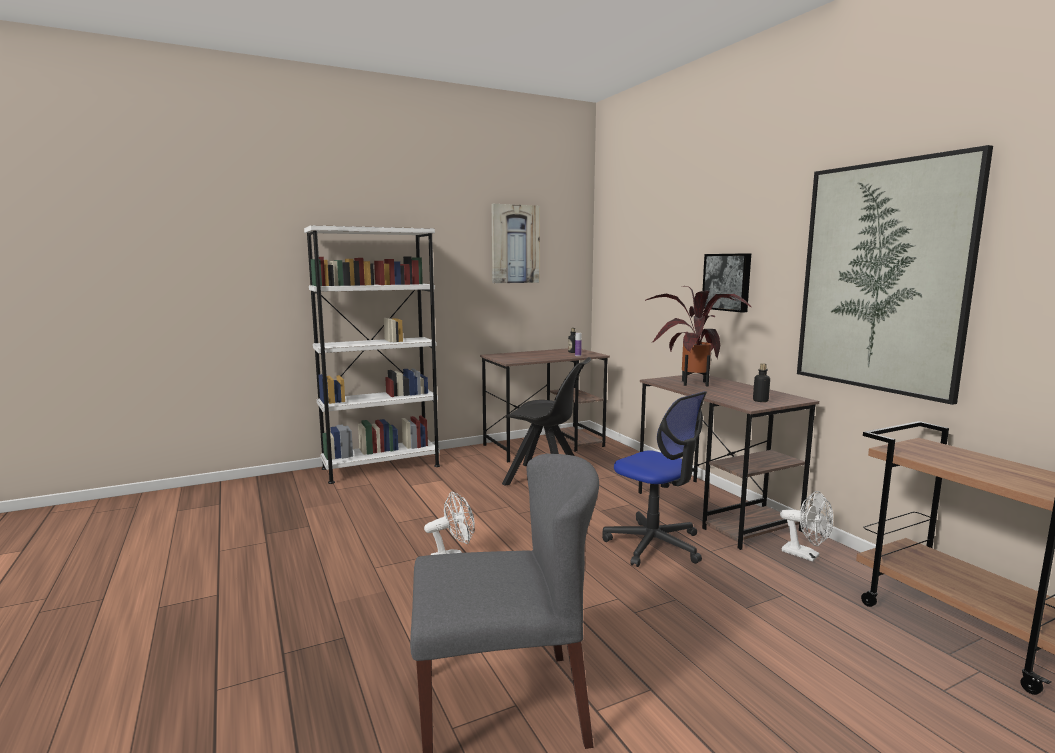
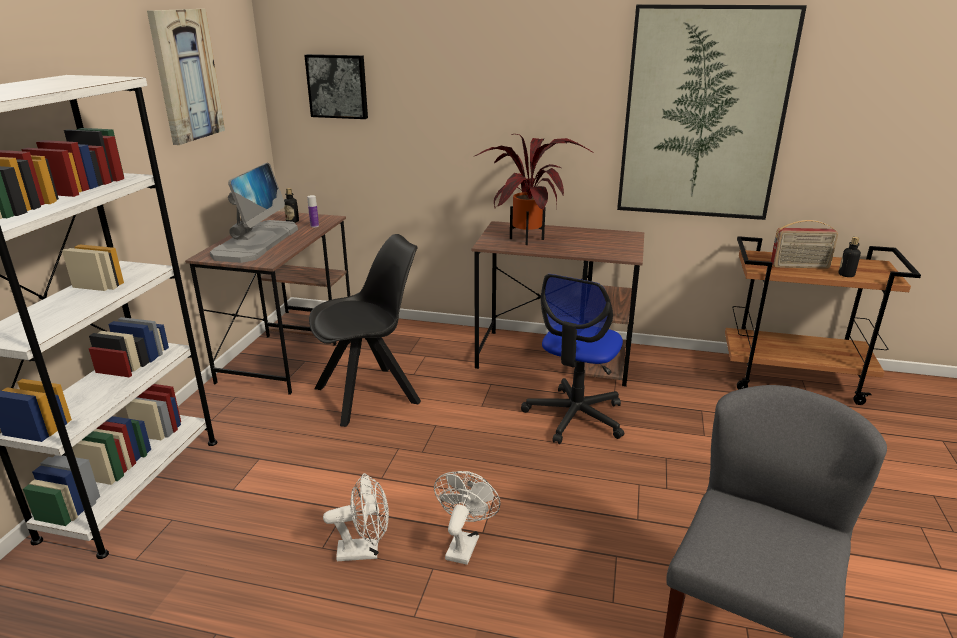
camera: 50 degrees left, 15 degrees up
(529, 355) = (256, 242): none -> monitor
(654, 544) = (575, 416): office chair -> office chair turned 120 degrees clockwise
(727, 282) = (519, 118): picture -> picture (338, 86)
(760, 401) = (618, 246): bottle -> bottle (846, 275)
(806, 555) = (661, 368): white fan -> white fan (365, 551)
(959, 461) = (800, 266): none -> radio

